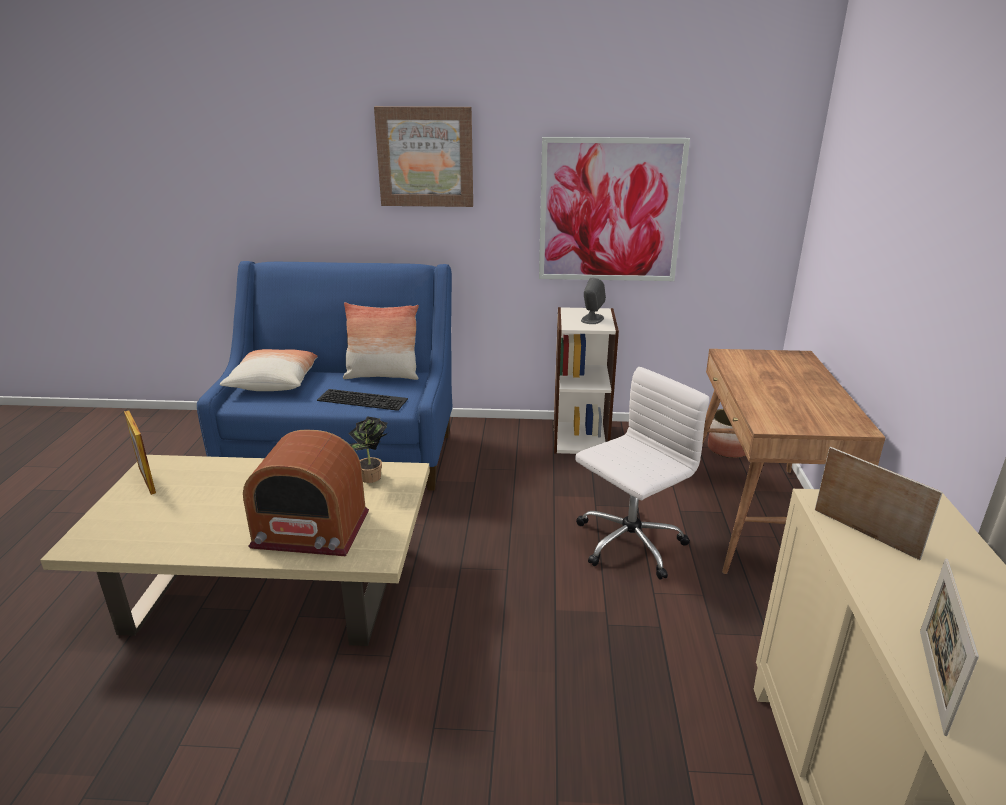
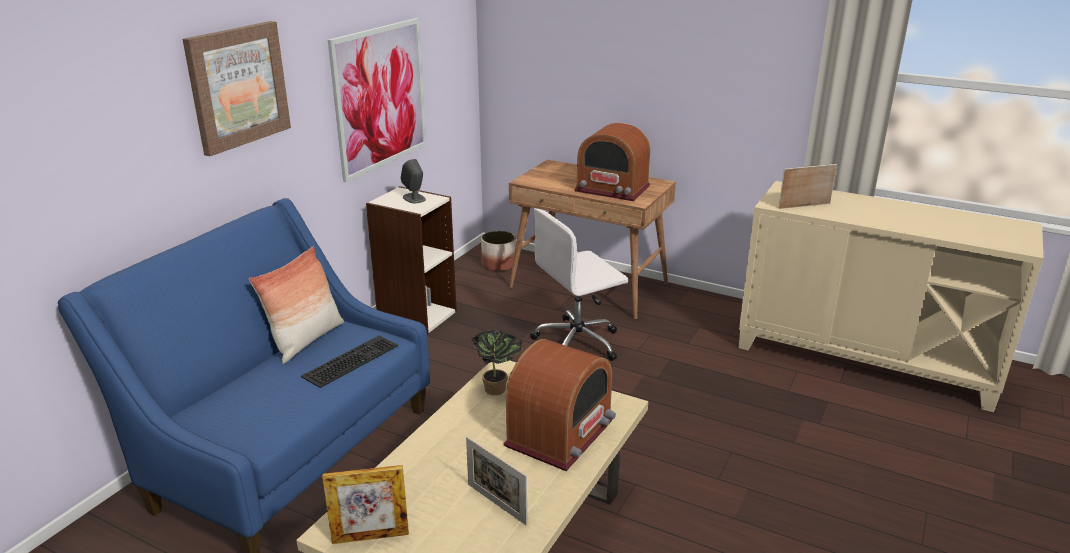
camera: 65 degrees left, 0 degrees up
(274, 382) = (231, 410): pillow -> none
(628, 544) = (578, 342): white office chair -> white office chair turned 105 degrees counterclockwise
(783, 402) = (612, 189): none -> radio
(932, 680) = (911, 228): picture frame -> picture frame (496, 504)

